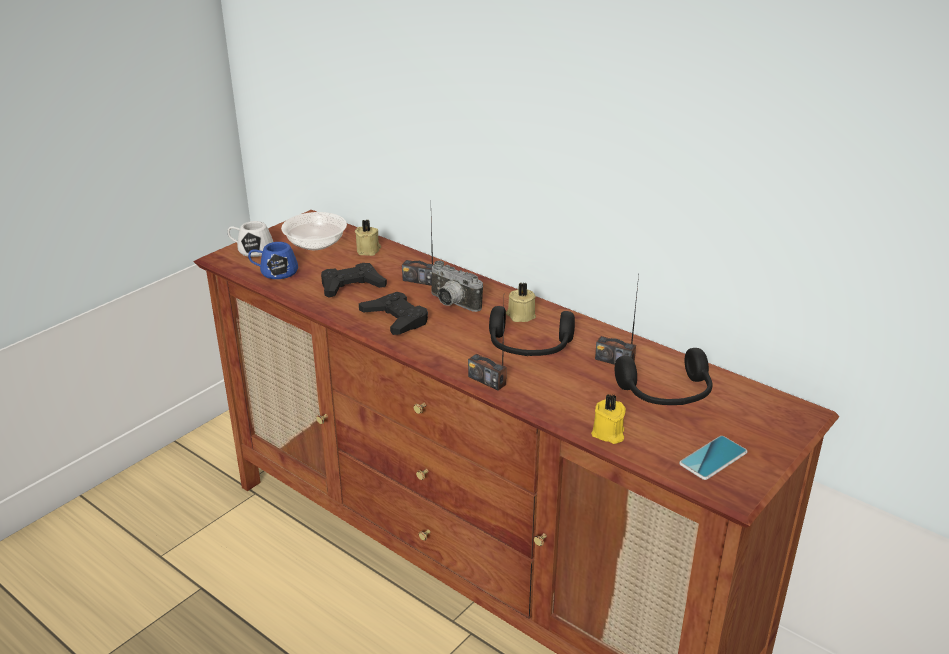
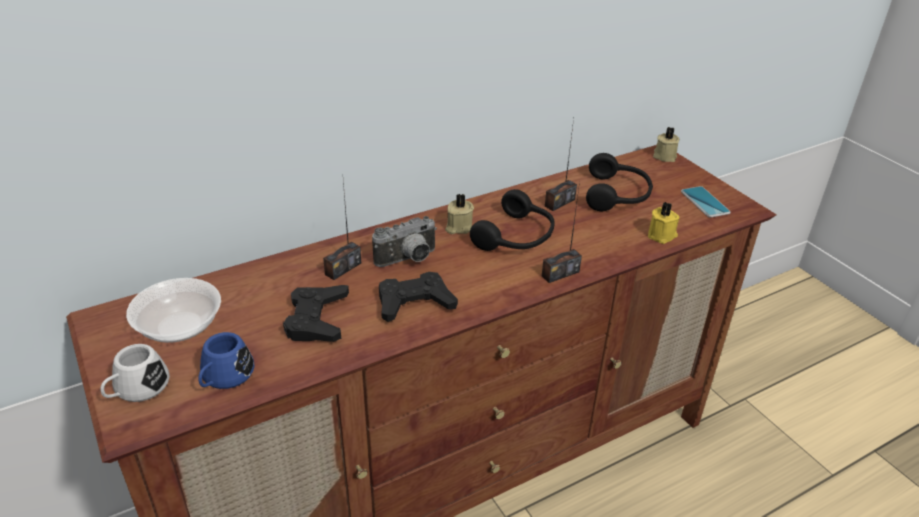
camera: 70 degrees left, 5 degrees up
(369, 250) = (239, 288): beige candle -> beige candle (664, 156)

